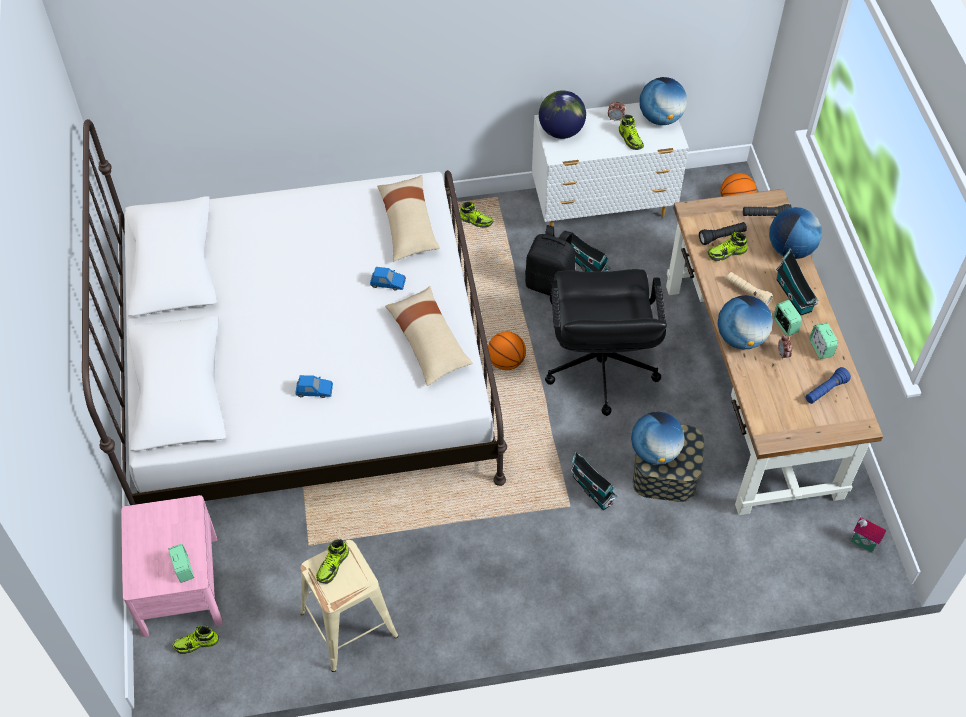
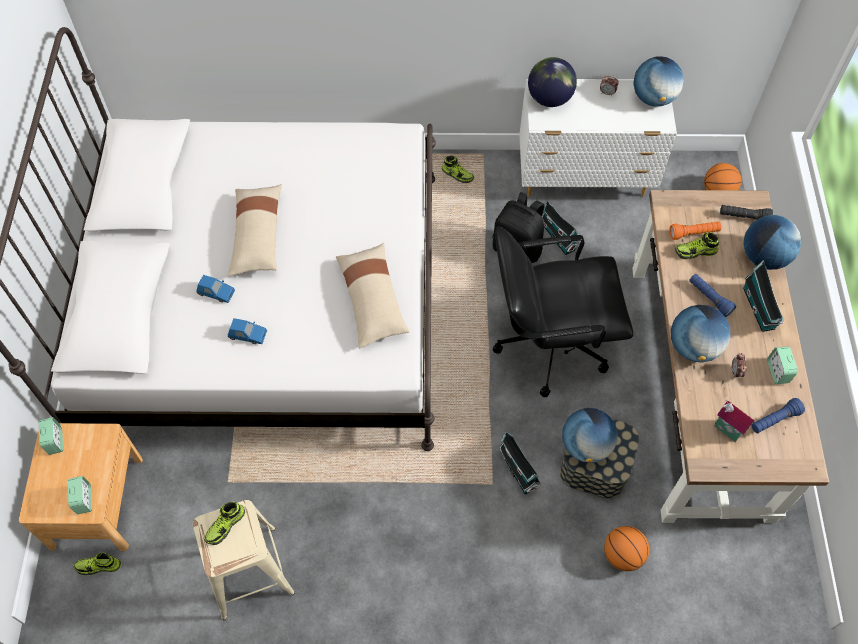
camera: 10 degrees right, 5 degrees up
(180, 585) = (97, 502): pink nightstand -> brown nightstand
(388, 283) = (345, 232): blue toy car -> blue toy car (216, 292)
(408, 225) = (378, 174): beige pillow -> beige pillow (257, 236)
(506, 362) = (458, 323): basketball -> basketball (622, 555)
(599, 368) = (549, 344): black office chair -> black office chair turned 75 degrees clockwise
(630, 139) = (618, 116): shoe -> none
(722, 237) = (693, 233): black flashlight -> orange flashlight
(747, 293) = (709, 298): beige flashlight -> blue flashlight
(785, 326) = (743, 340): alarm clock -> alarm clock (55, 441)
(862, 544) = (786, 576): toy house -> toy house (726, 431)

